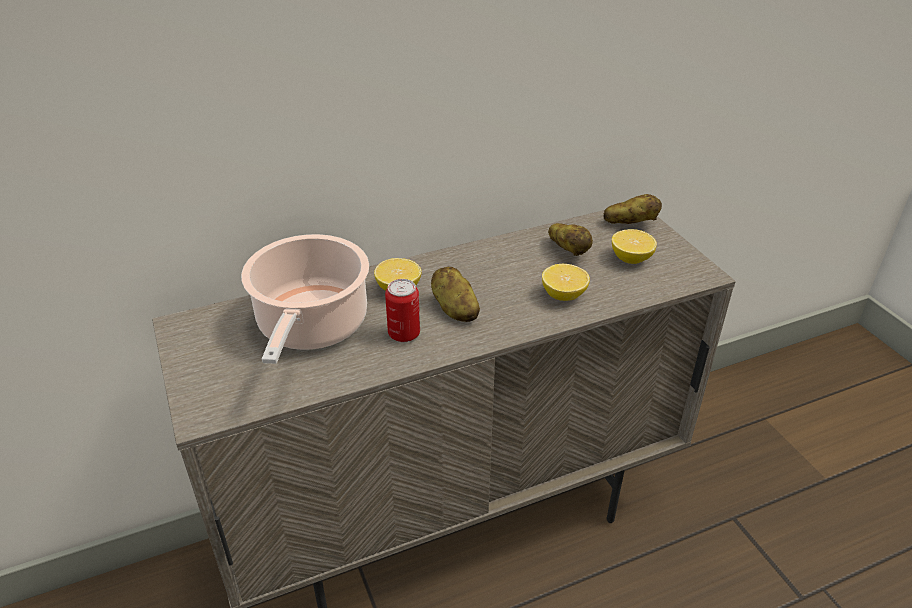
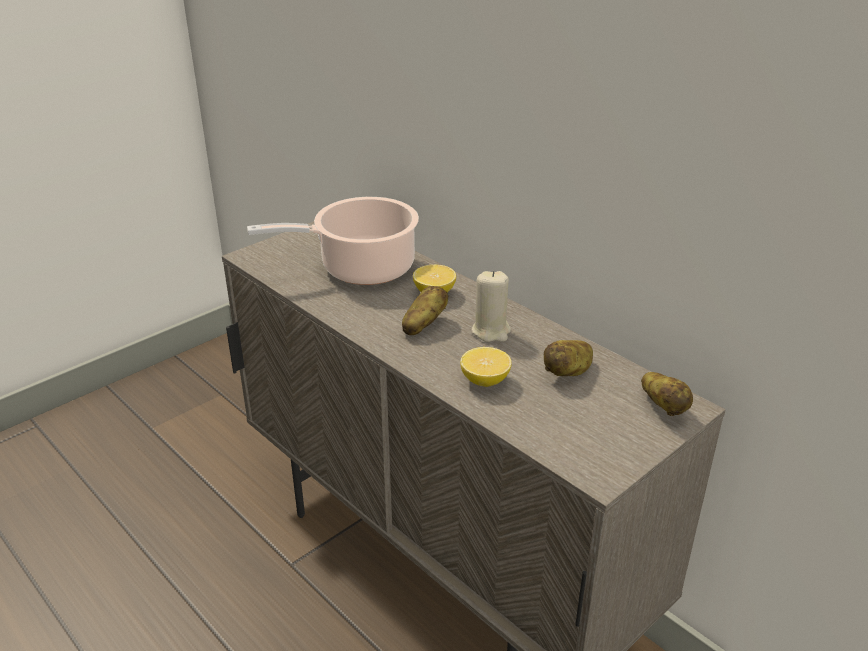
camera: 70 degrees right, 5 degrees down
(404, 334) = (374, 309): can -> none
(487, 273) = (491, 331): none -> beige candle
(631, 258) = (587, 416): lemon -> none

